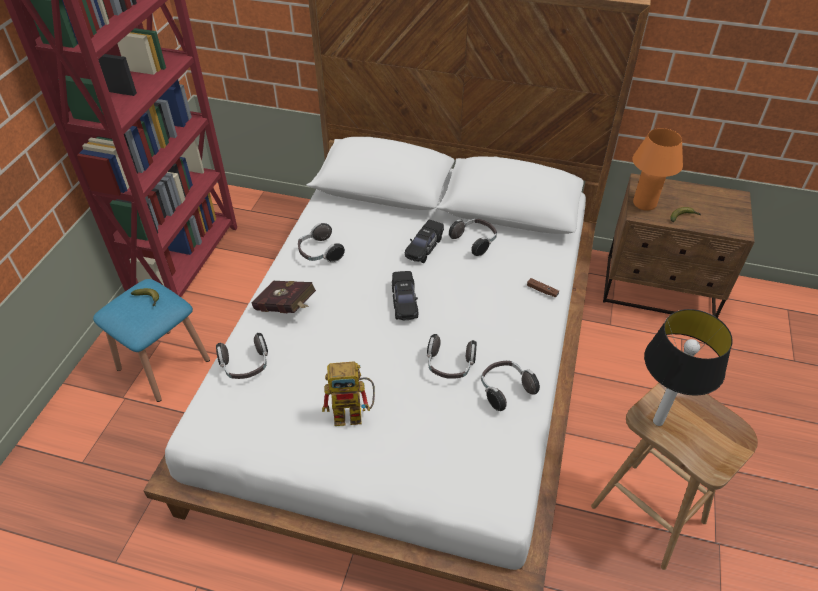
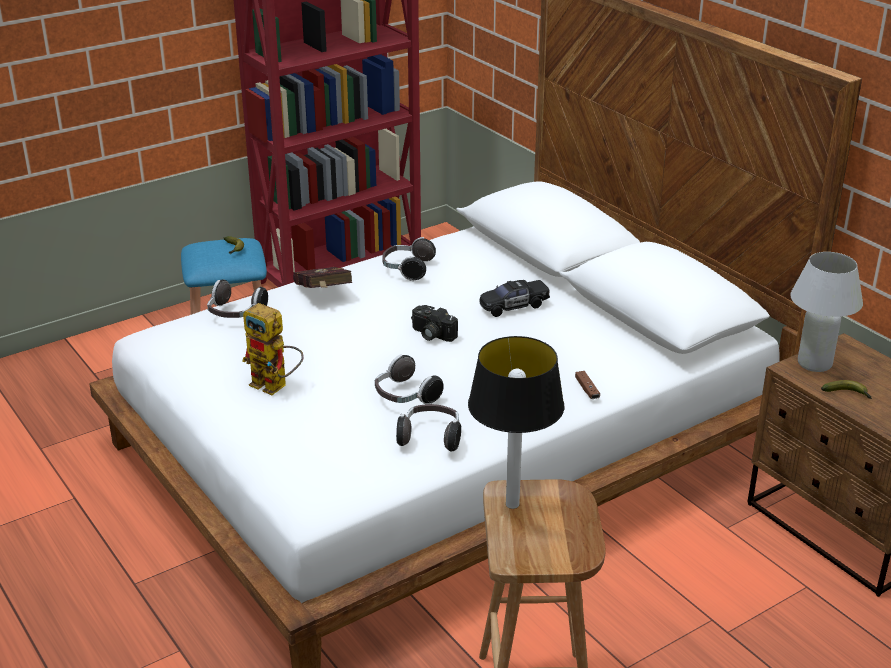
camera: 40 degrees right, 15 degrees down
(404, 302) = (431, 334): black toy car -> camera
(474, 242) = (573, 323): headphones -> none
(644, 204) = (814, 364): orange table lamp -> white table lamp

